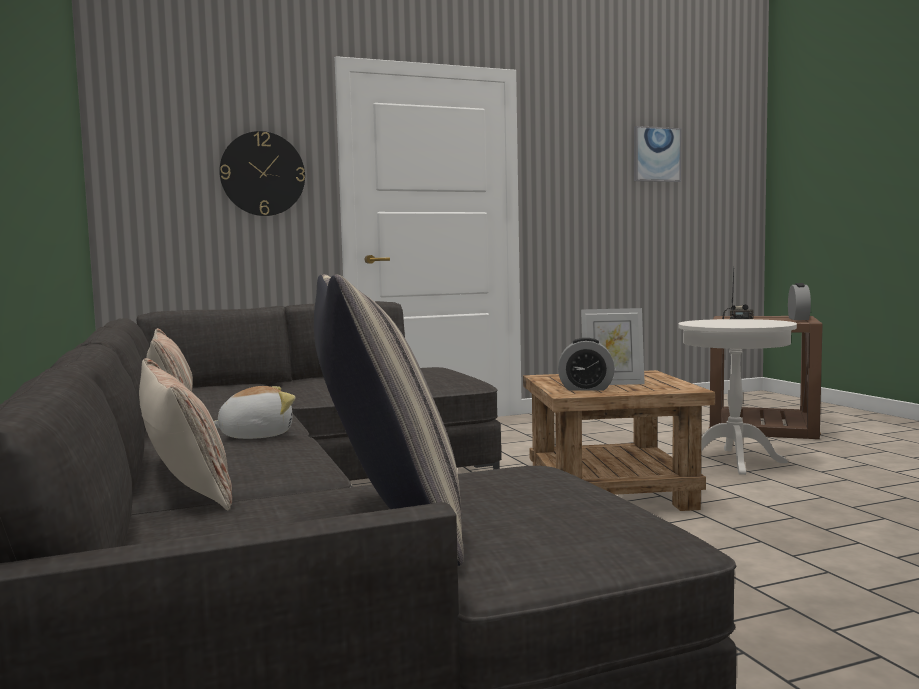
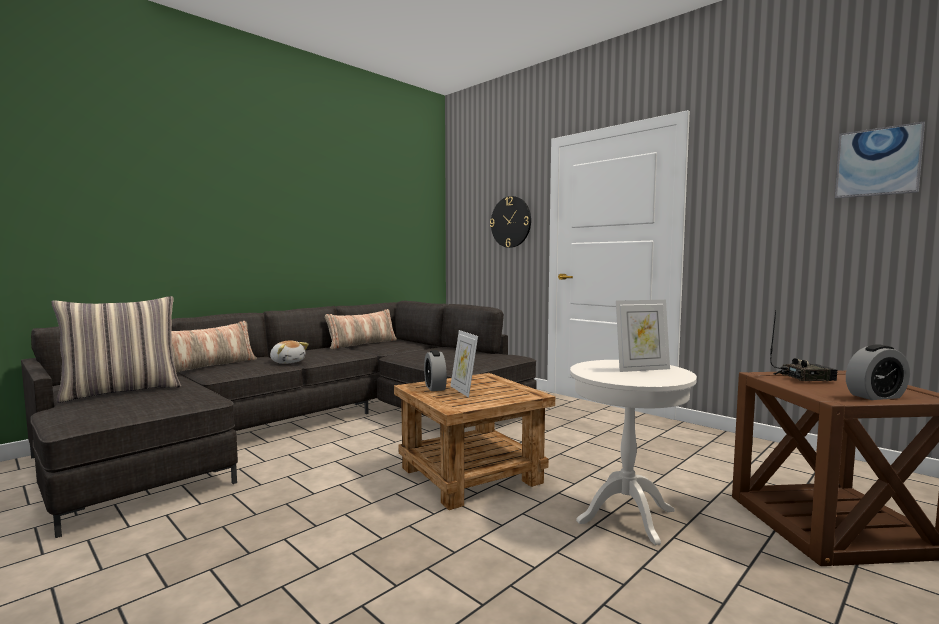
camera: 65 degrees right, 0 degrees up
(731, 321) = (641, 369): none -> picture frame

